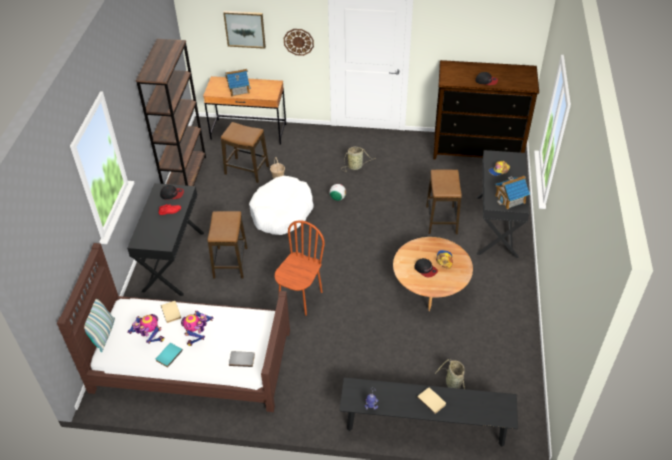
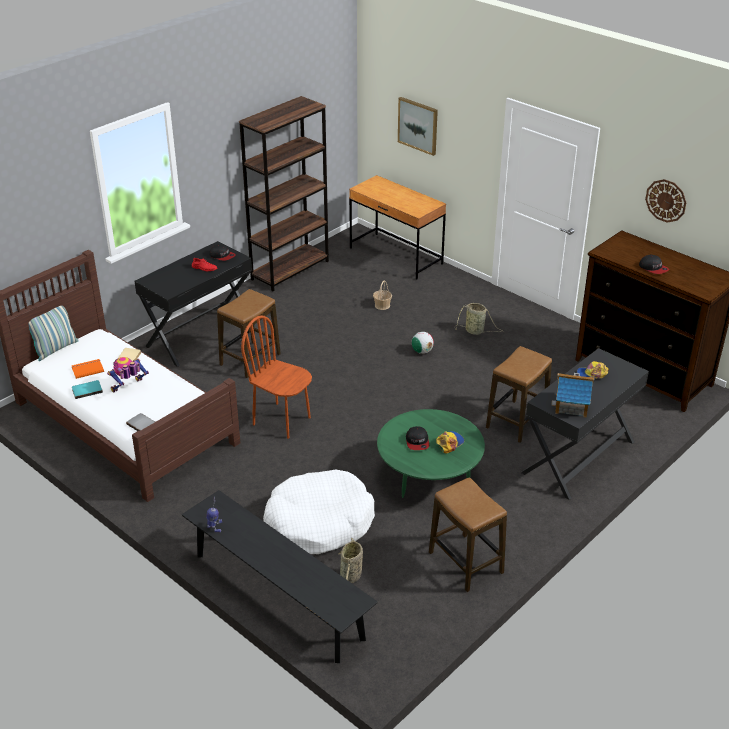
camera: 35 degrees right, 10 degrees down
(149, 338) = (87, 369): toy robot -> orange book
(238, 89) = (390, 195): toy house -> none
(246, 170) = (355, 288): stool -> stool (465, 563)
(281, 212) = (348, 339): white dog bed -> white dog bed (318, 523)
(298, 41) = (469, 158): wall clock -> wall clock (666, 200)
(300, 298) = (282, 420): brown chair -> brown chair turned 120 degrees counterclockwise
(430, 287) = (429, 477): brown coffee table -> green coffee table
(432, 400) = (280, 556): beige book -> none

